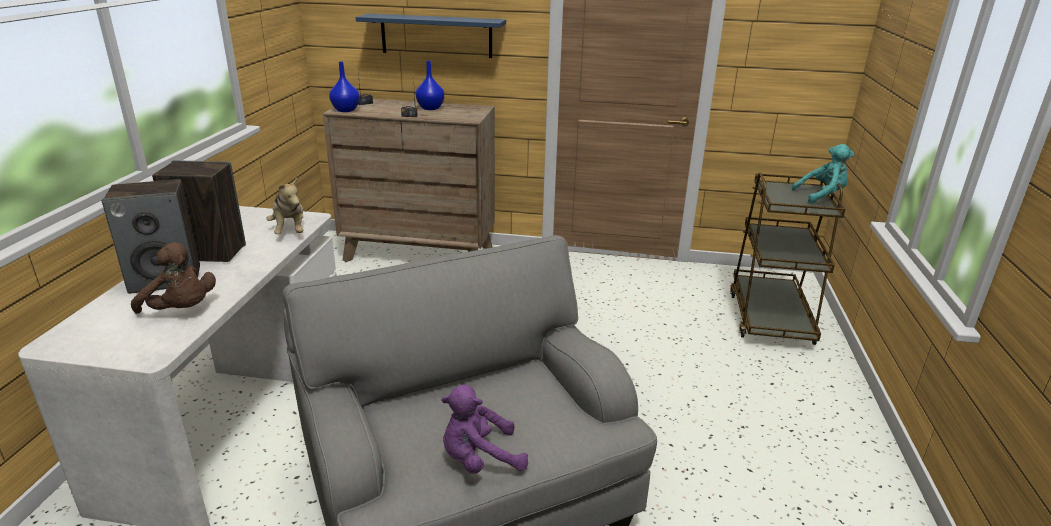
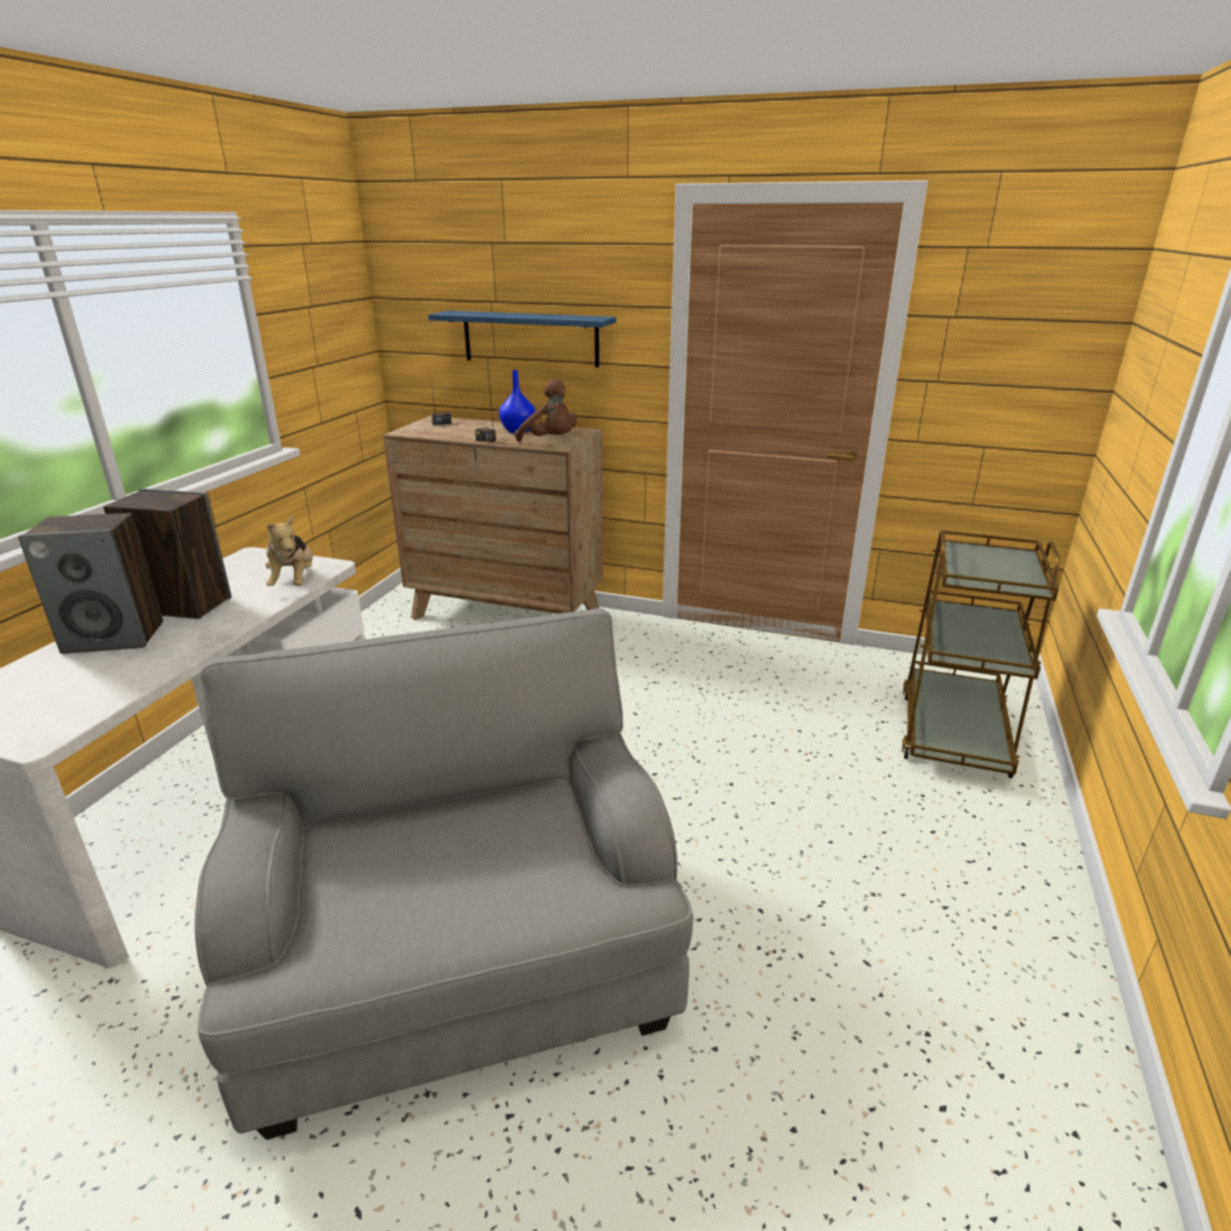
camera: 10 degrees right, 0 degrees up
(181, 310) = (108, 680): brown plush toy -> brown plush toy (551, 441)
(346, 110) = (413, 431): blue vase -> none
(479, 459) = (422, 924): purple plush toy -> none
(821, 196) = (1032, 567): turquoise plush toy -> none

